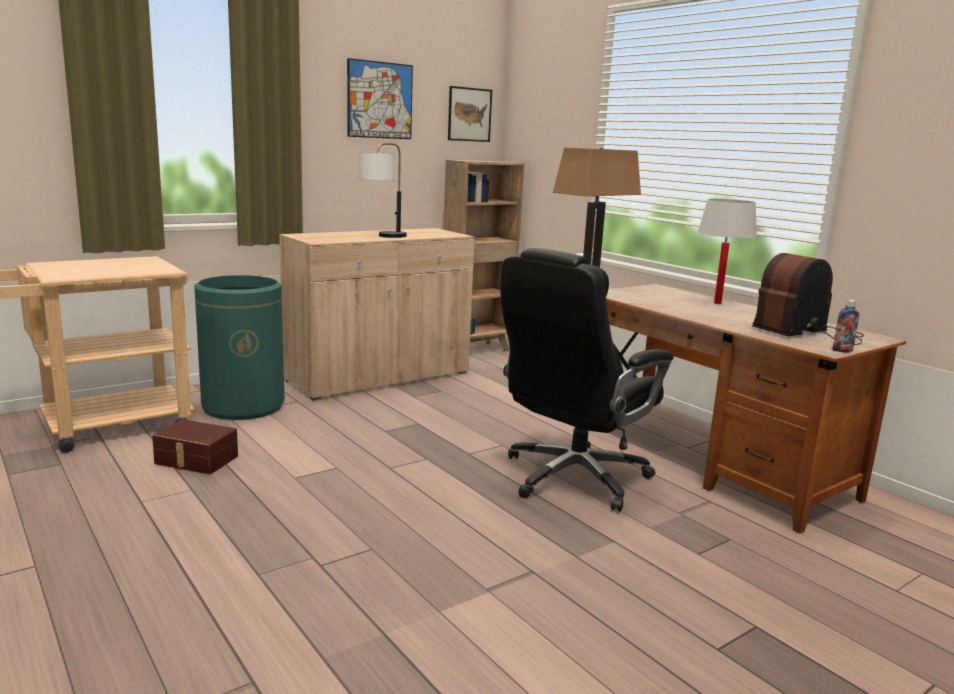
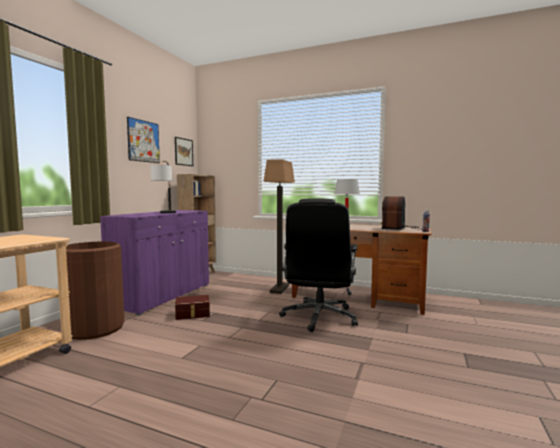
camera: 30 degrees left, 10 degrees down
(195, 460) = (100, 368): brown storage box -> brown storage box (192, 314)
(243, 406) = (95, 328): green trash can -> brown trash can
(379, 377) = (163, 296): beige cabinet -> purple cabinet

